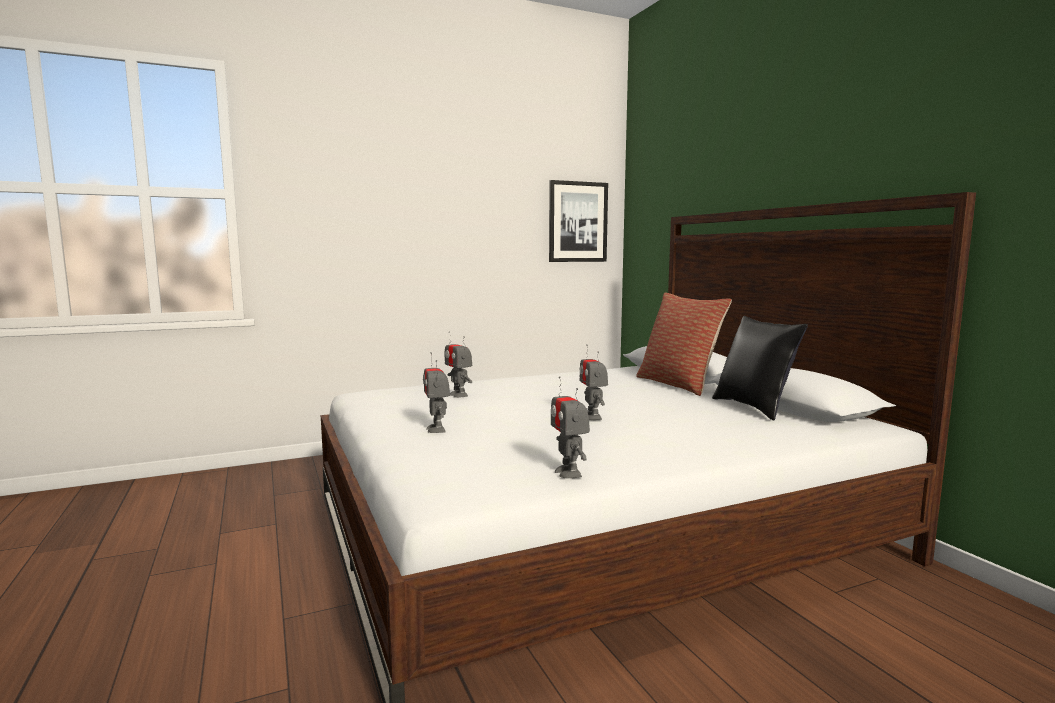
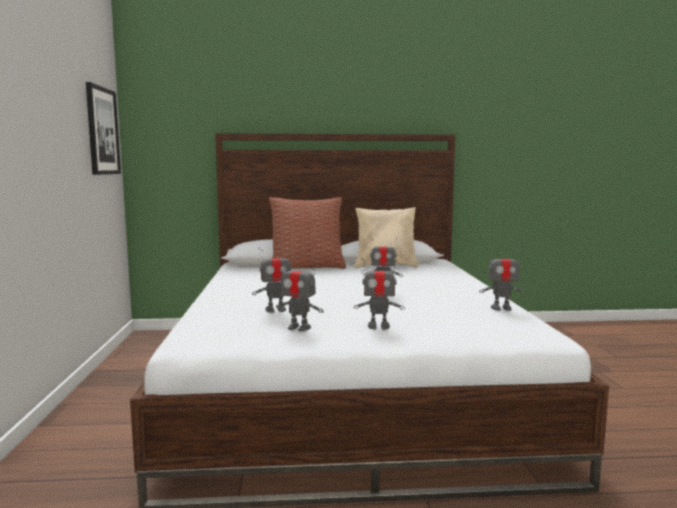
camera: 70 degrees left, 0 degrees up
(414, 408) = (299, 328): none -> toy robot
(755, 408) = (386, 266): black pillow -> beige pillow

